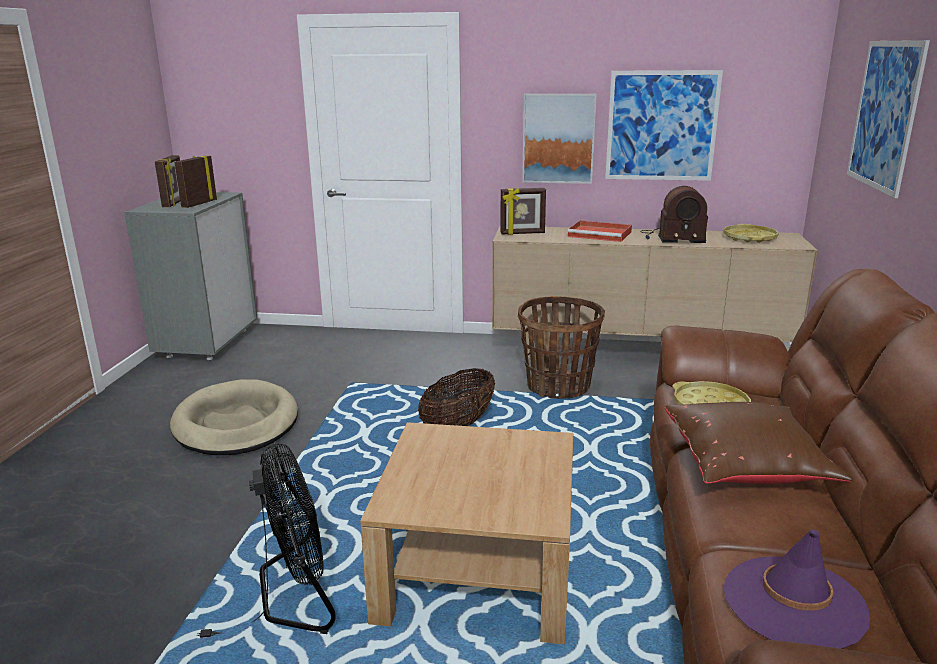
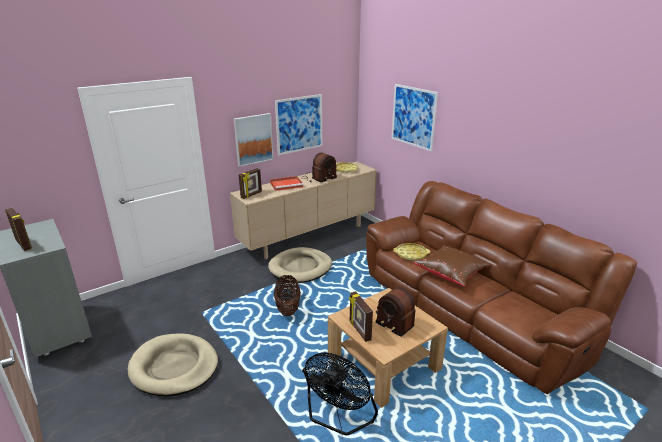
camera: 45 degrees left, 5 degrees up
(199, 204) = (46, 238): picture frame -> picture frame (359, 331)
(497, 475) = (395, 318): none -> radio
(558, 386) = (300, 267): basket -> beige dog bed
(794, 602) = (518, 311): purple hat -> none

